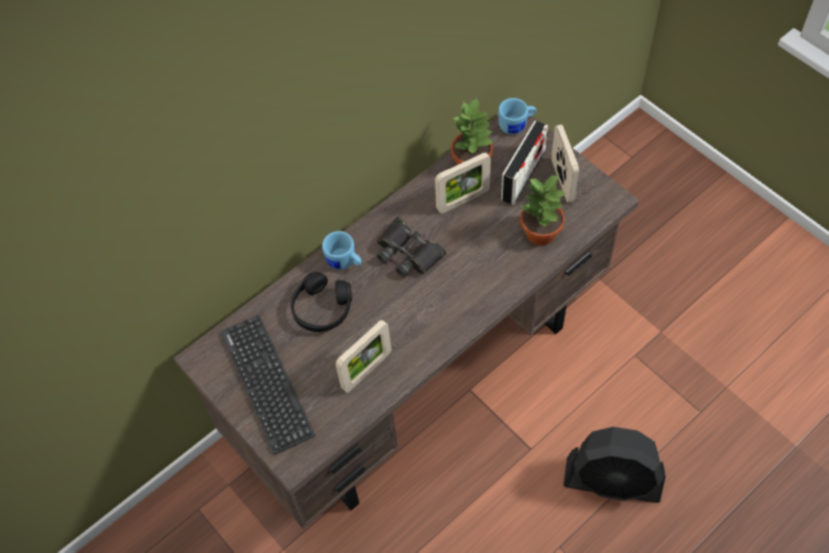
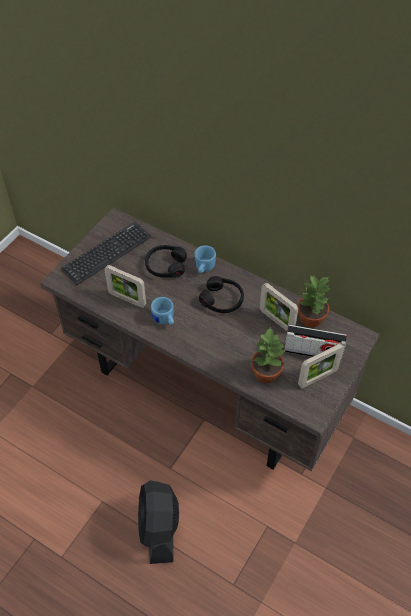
camera: 70 degrees right, 5 degrees down
(408, 252) = (222, 300): black binoculars -> black headphones
(517, 125) = (358, 339): blue mug -> blue mug (164, 320)

